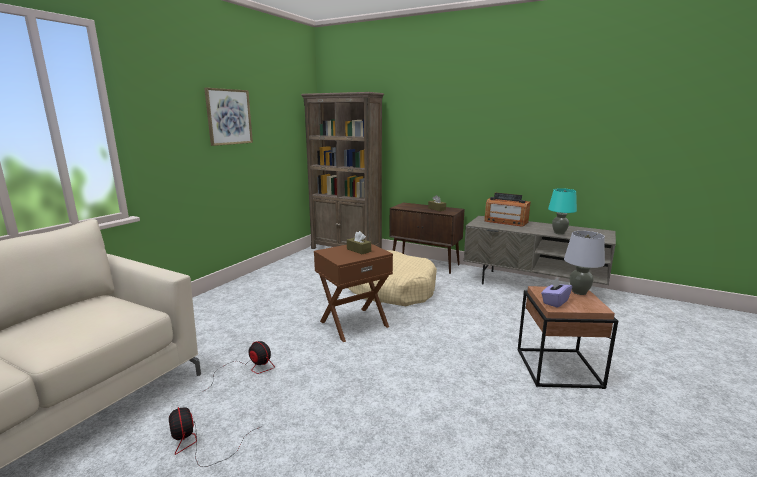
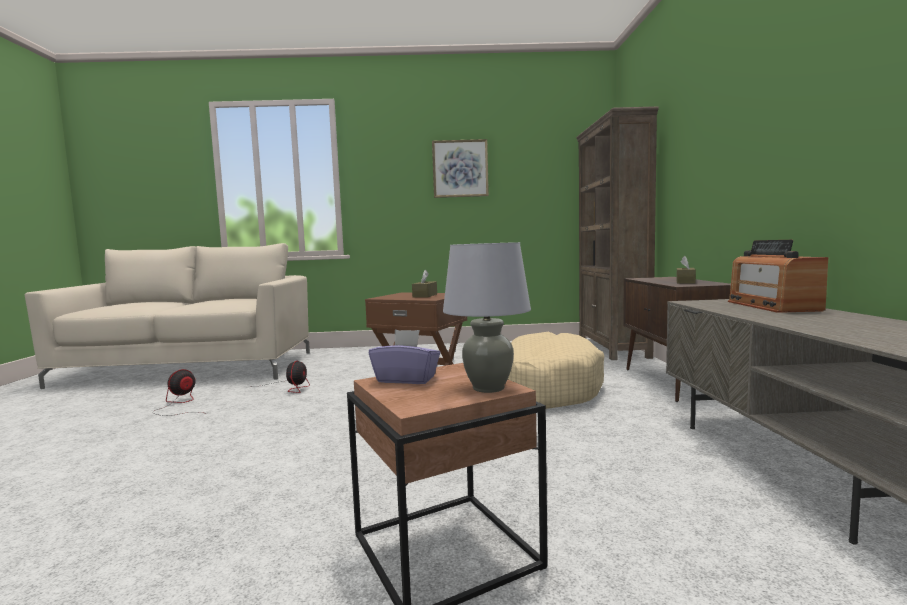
camera: 60 degrees right, 10 degrees down
(559, 233) = (824, 327): turquoise table lamp -> none

